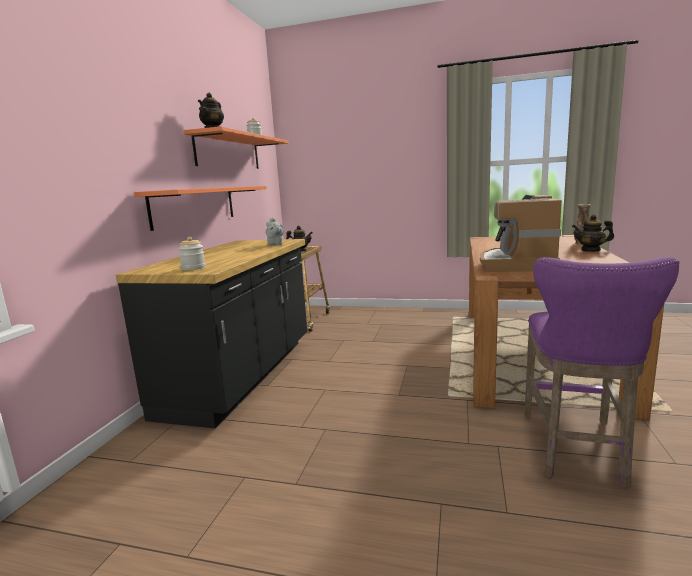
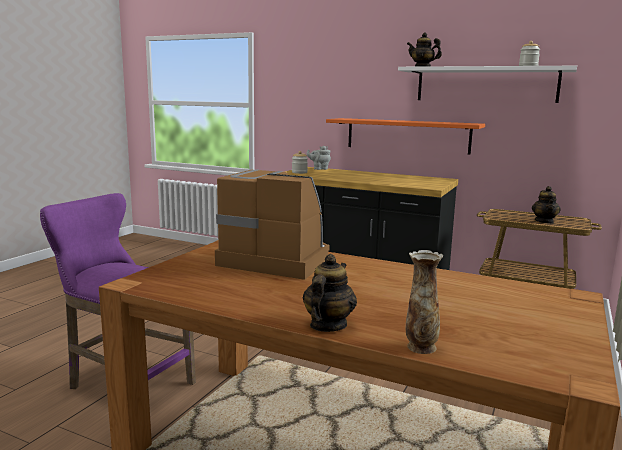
camera: 100 degrees right, 0 degrees up
(229, 152) = (486, 85): orange shelf -> white shelf
(275, 244) = (401, 183): grey teapot -> grey teapot (319, 169)

